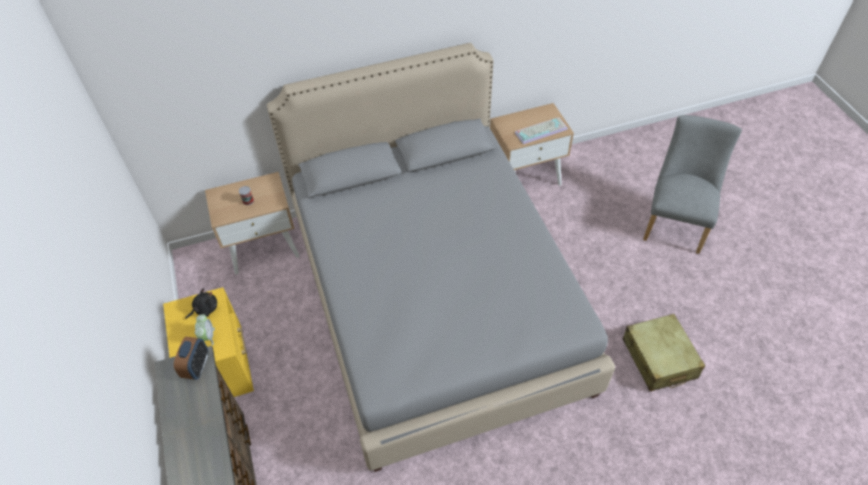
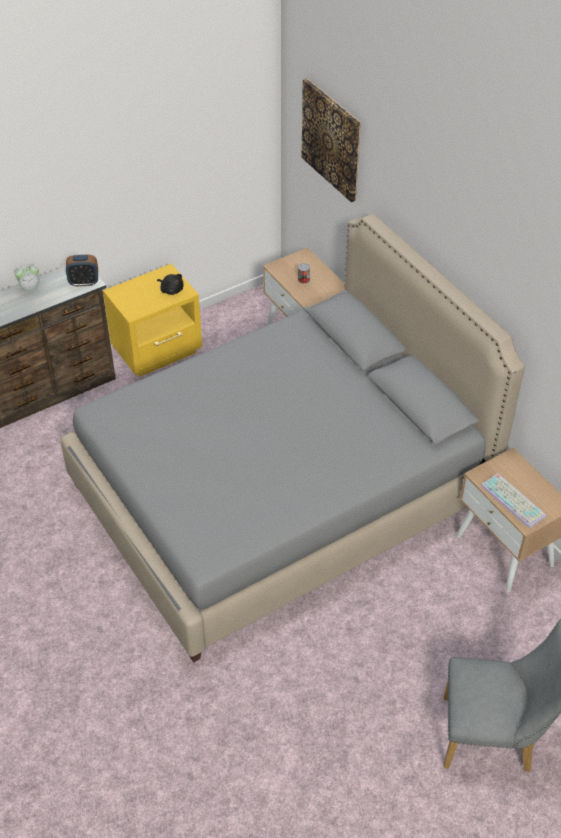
camera: 75 degrees right, 5 degrees down
(192, 71) = (331, 139): none -> picture
(207, 336) = (143, 300): alarm clock -> alarm clock (30, 288)
(659, 359) = (258, 724): beige suitcase -> none

